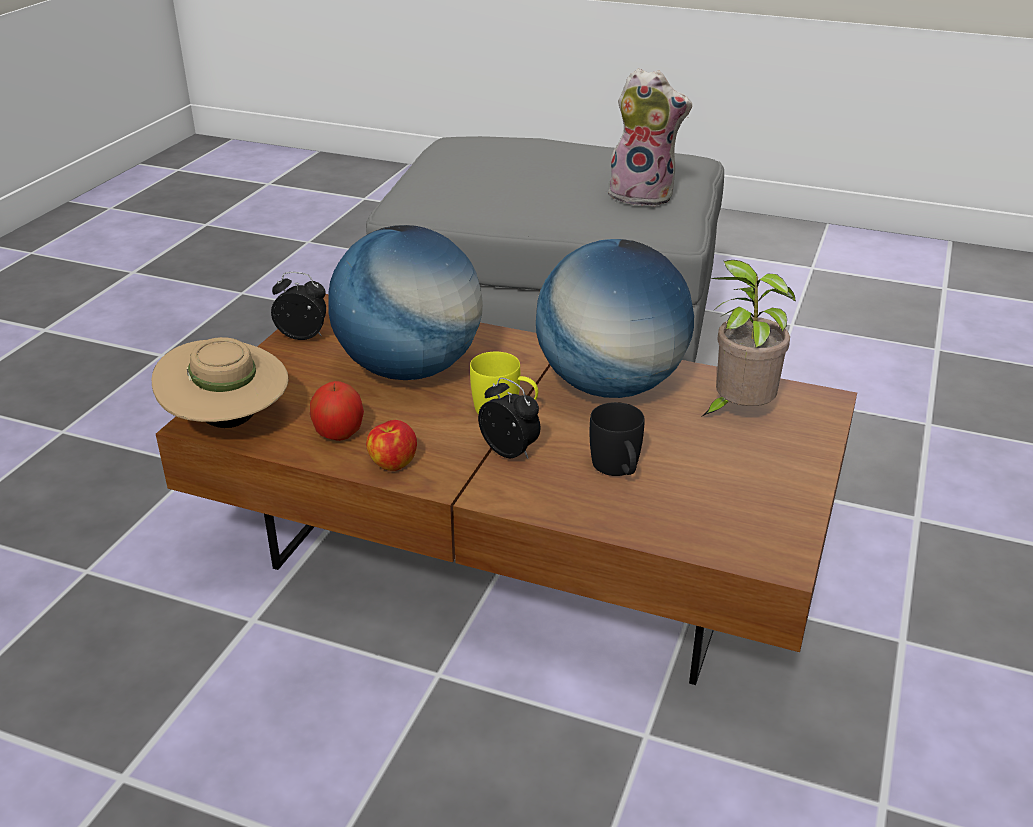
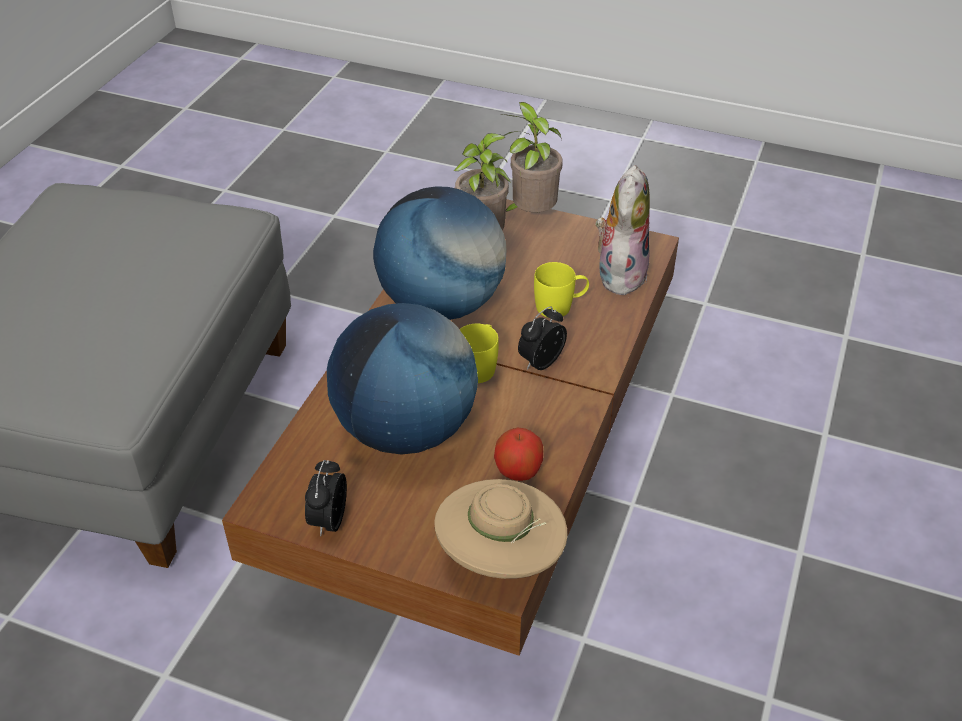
camera: 90 degrees left, 10 degrees up
(392, 463) = (562, 431): apple -> none
(618, 469) = (560, 306): black mug -> yellow mug
(643, 195) = (169, 225): plush toy -> plush toy (619, 273)
(816, 450) = (530, 215): none -> potted plant

